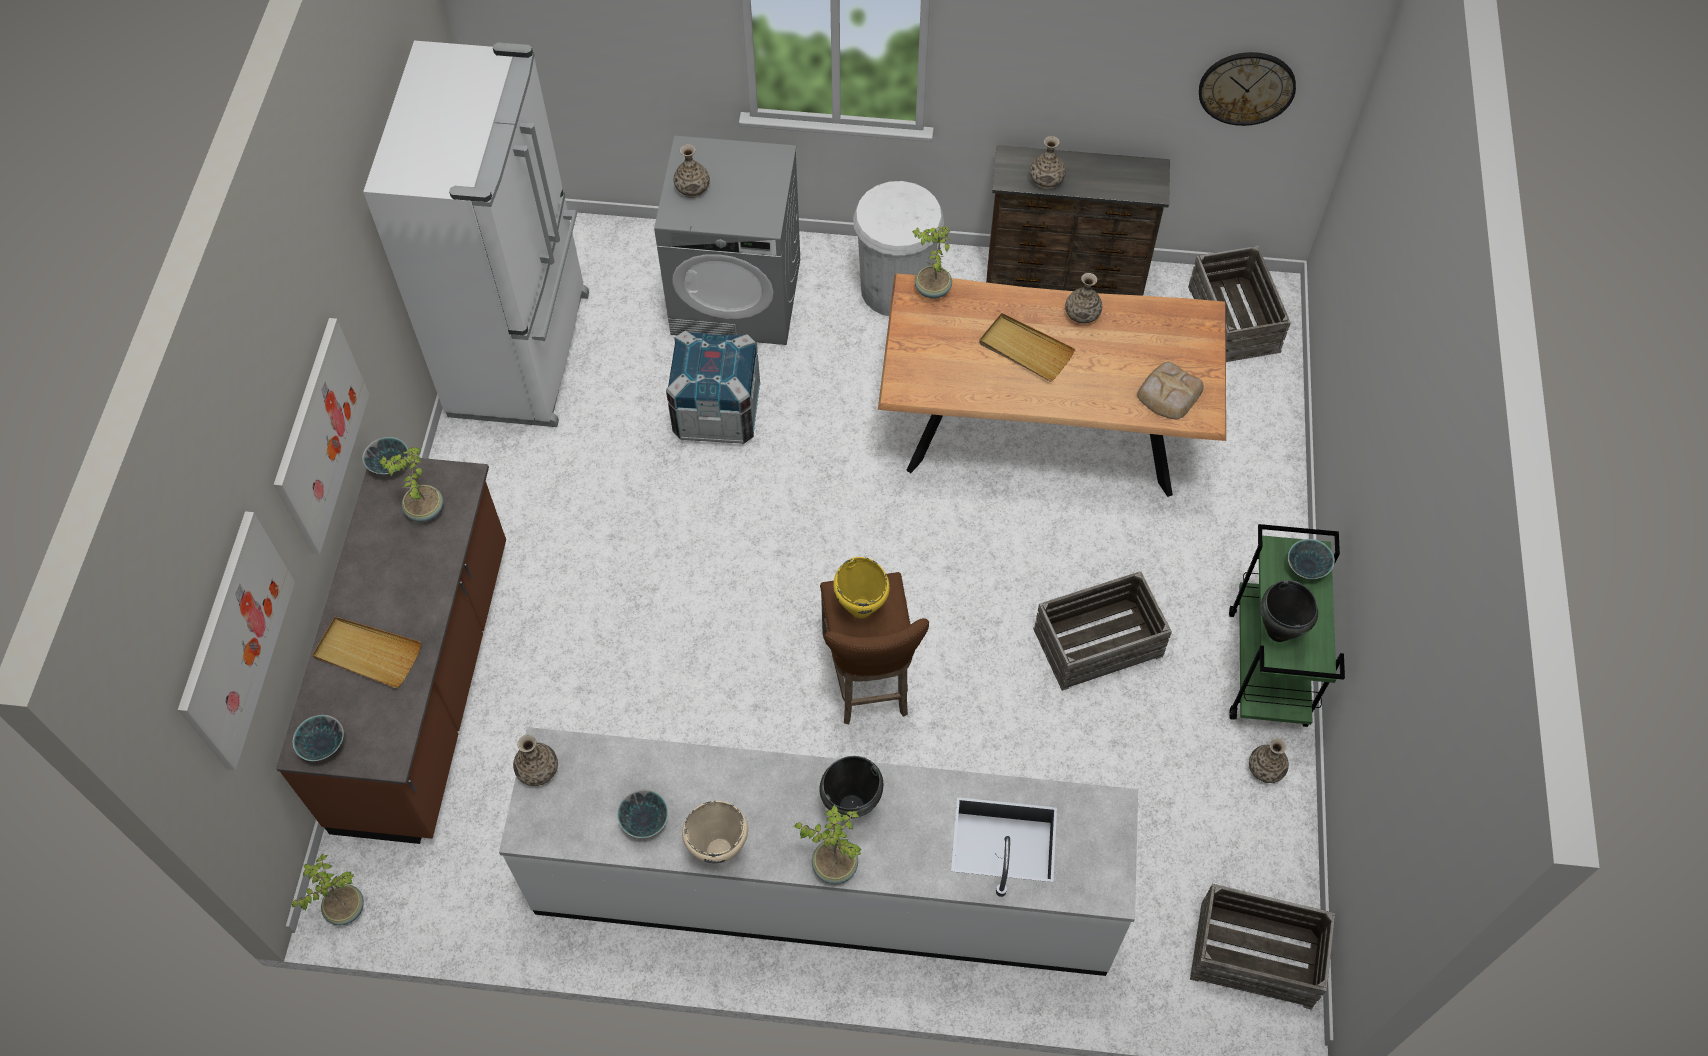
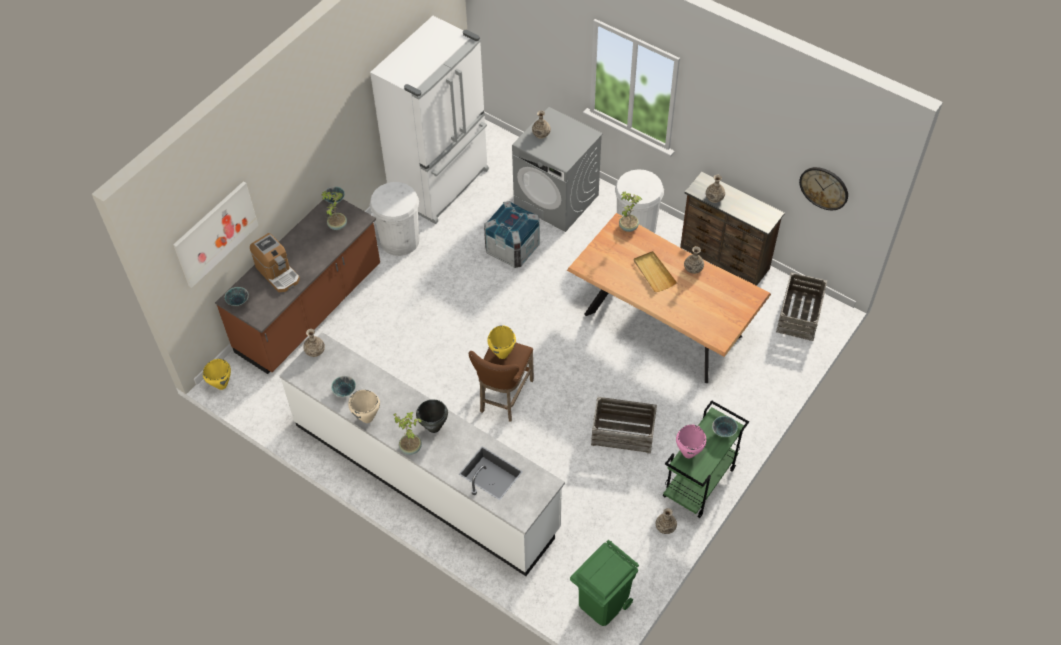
camera: 30 degrees right, 5 degrees down
(320, 436) = (301, 170): picture -> none
(345, 908) = (222, 385): potted plant -> yellow cooking pot
(367, 653) = (278, 273): beige tray -> coffee machine
(511, 484) = (399, 240): none -> white trash can
(1168, 394) = (709, 322): bread -> none
(1256, 953) = (603, 603): crate -> green trash can
(1278, 632) = (688, 453): black cooking pot -> pink cooking pot

